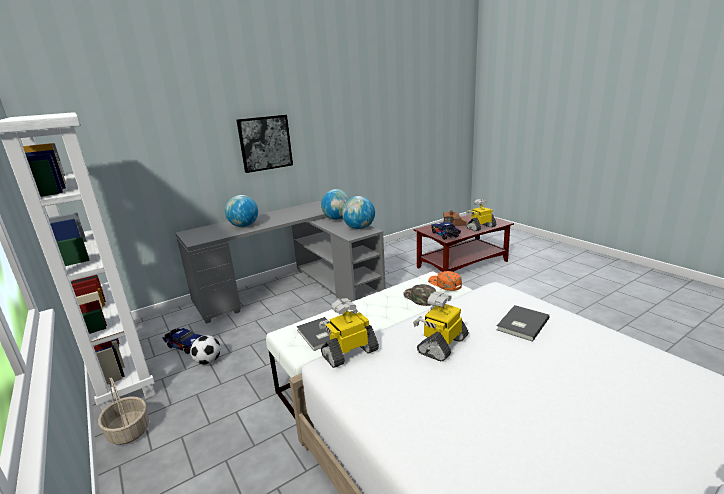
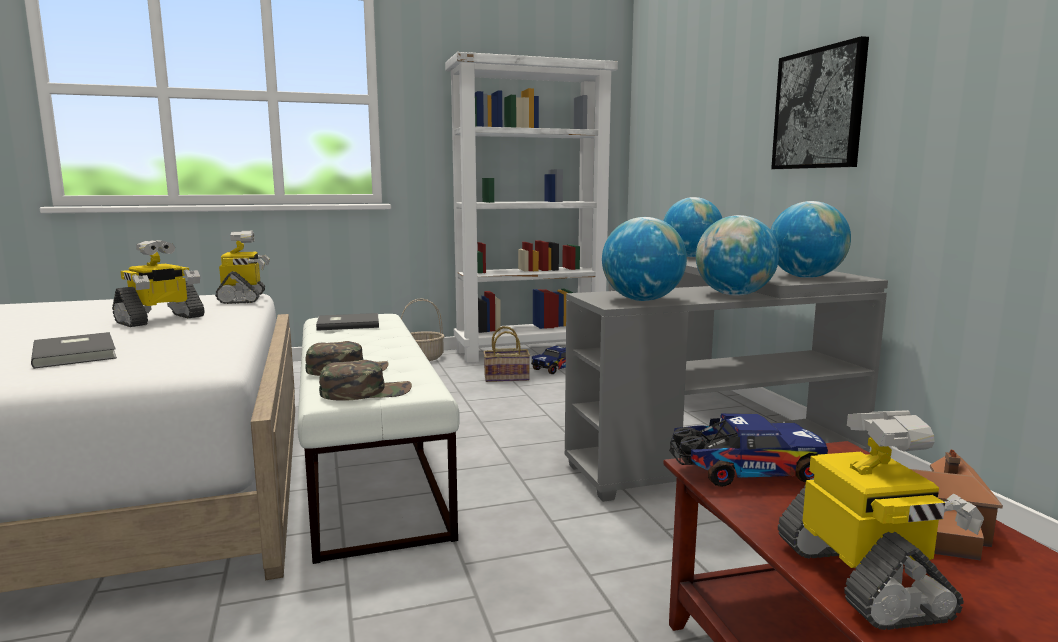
camera: 105 degrees right, 10 degrees down
(208, 361) = (507, 377): football -> basket
(317, 208) = (805, 277): none -> globe
(442, 345) = (160, 320): toy robot -> toy robot turned 75 degrees clockwise
(444, 284) = (366, 392): orange cap -> green cap

